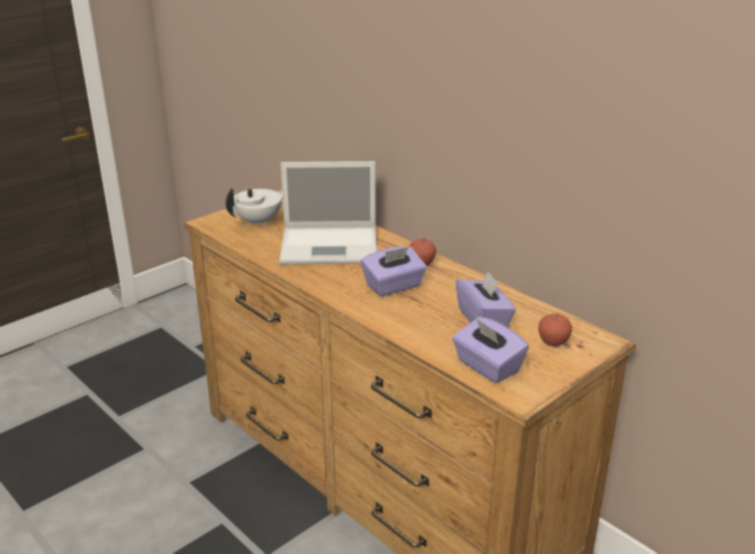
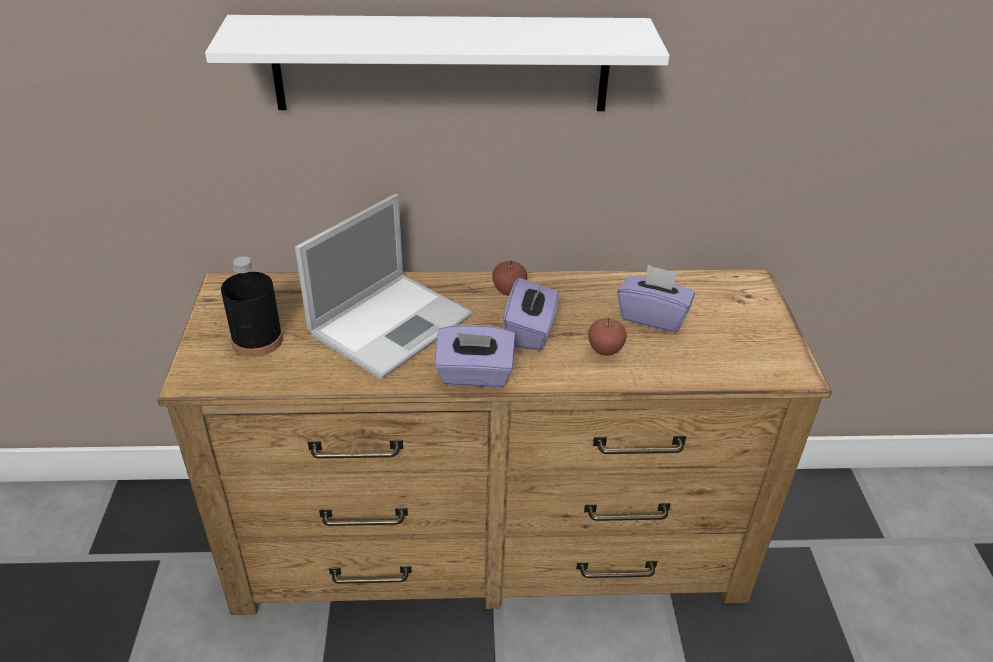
camera: 50 degrees left, 10 degrees up
(259, 222) = (257, 340): white teapot -> black bottle
(417, 75) = (442, 64): none -> white shelf
(487, 366) = (732, 361): purple tissue box -> purple tissue box (474, 375)
(553, 342) = (730, 305): apple -> apple (605, 350)

